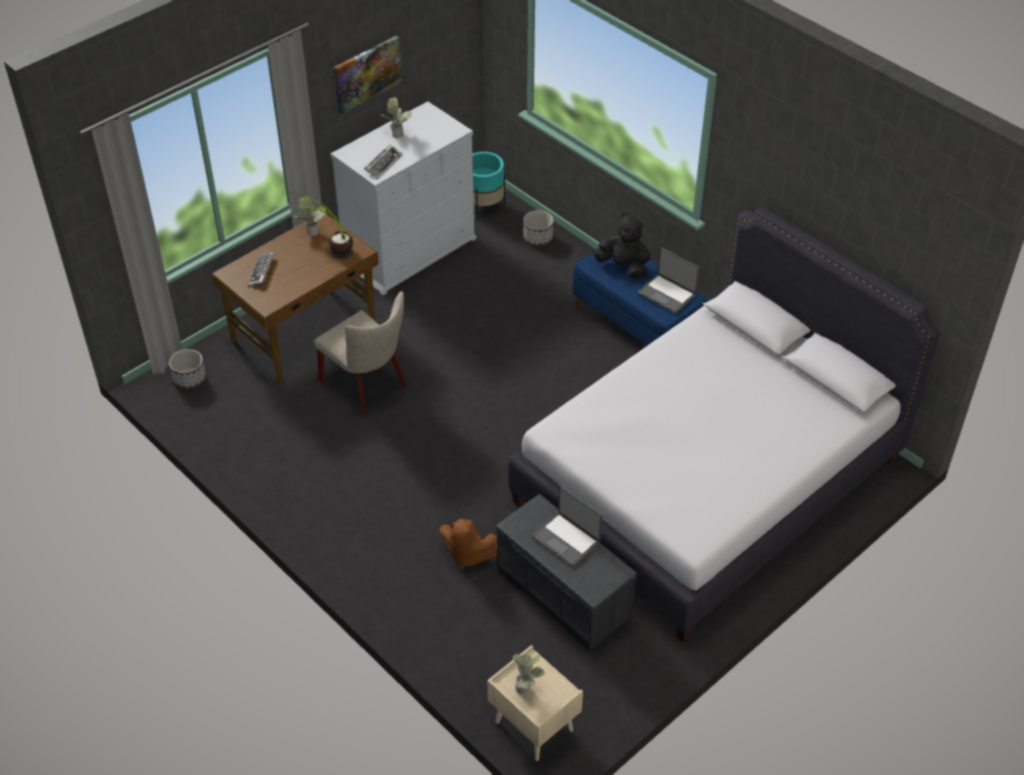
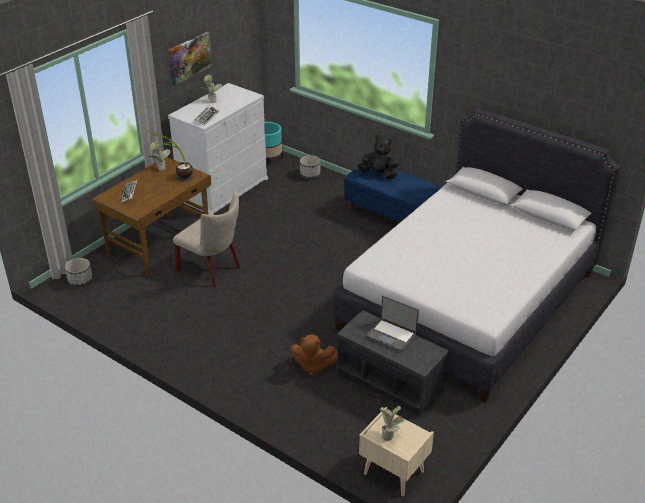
camera: 10 degrees left, 10 degrees down
(667, 294) = (414, 186): laptop -> none

